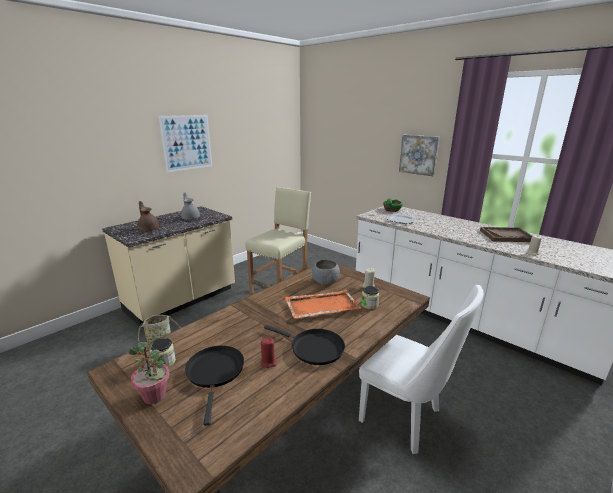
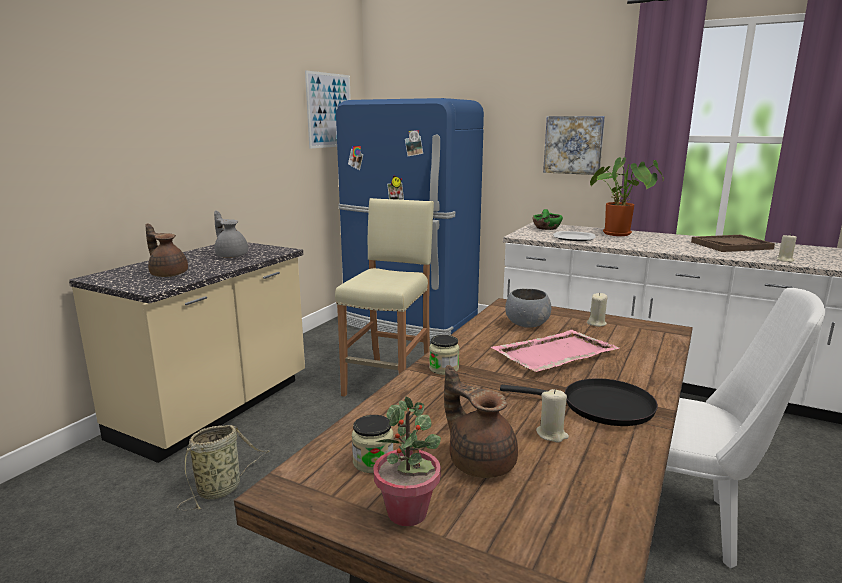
camera: 15 degrees left, 5 degrees down
(187, 142) = (207, 127): picture -> picture (329, 110)
(215, 372) = (480, 461): black frying pan -> brown teapot
(268, 362) = (552, 434): red candle -> beige candle
(315, 257) = (409, 322): none -> blue fridge
(321, 306) = (553, 354): orange tray -> pink tray
(369, 305) = (622, 345): jar -> jar (444, 368)
(436, 219) = (620, 234): none -> potted plant

